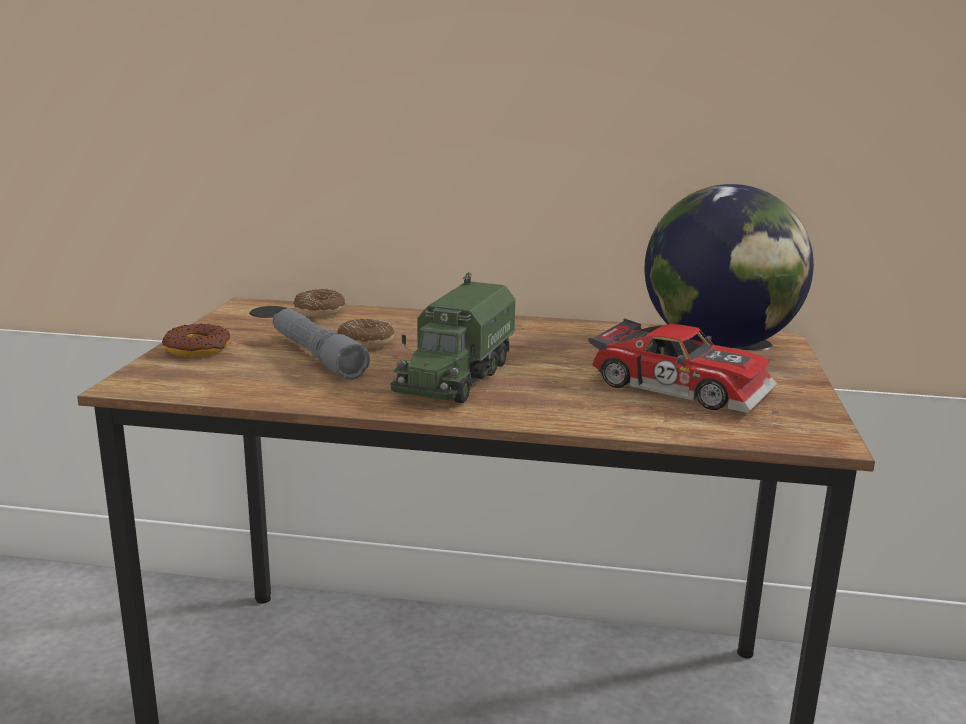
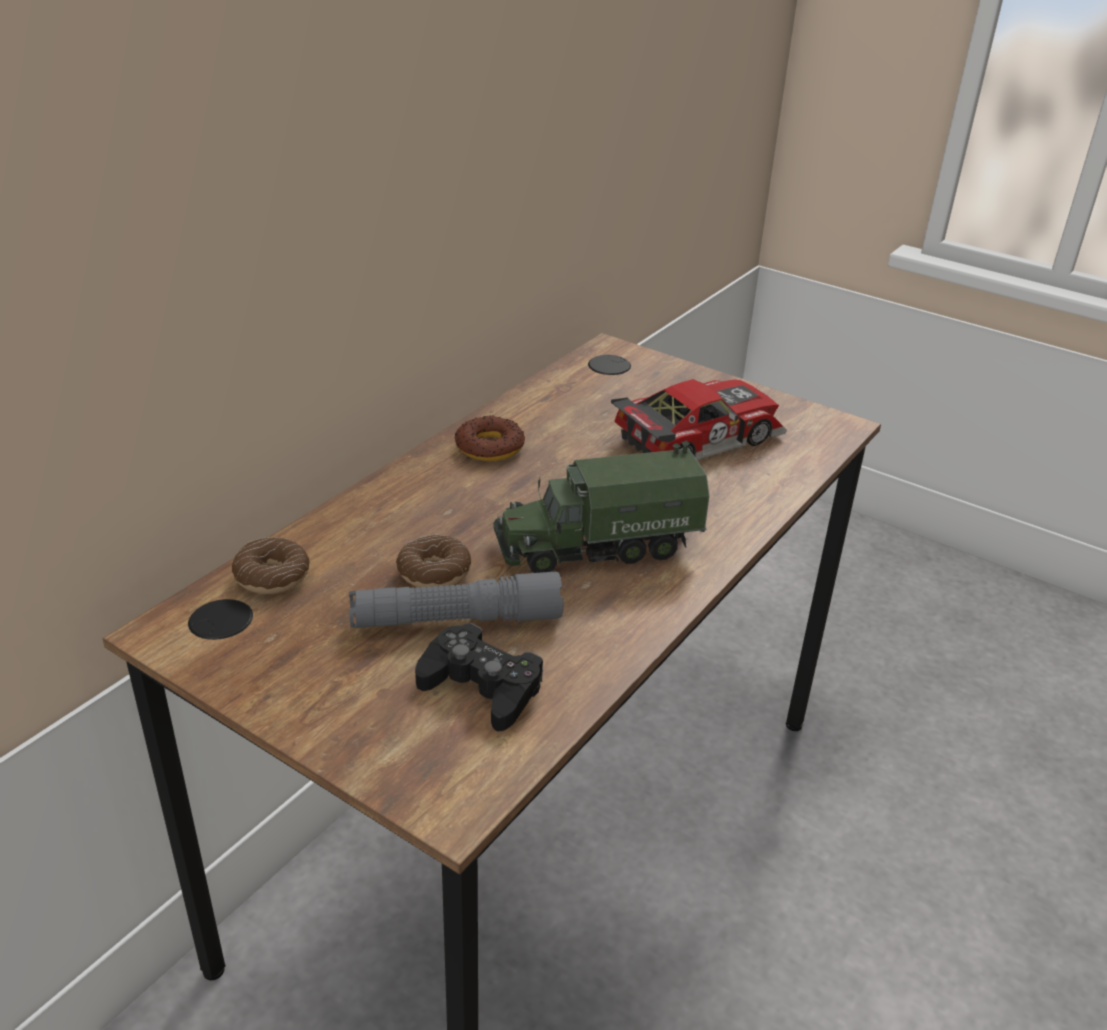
camera: 65 degrees left, 15 degrees up
(198, 349) = (343, 716): donut -> donut (490, 447)
(250, 373) = (481, 687): none -> black game controller
(455, 378) = (597, 545): toy truck -> toy truck turned 120 degrees clockwise
(719, 344) = (607, 379): globe -> none

